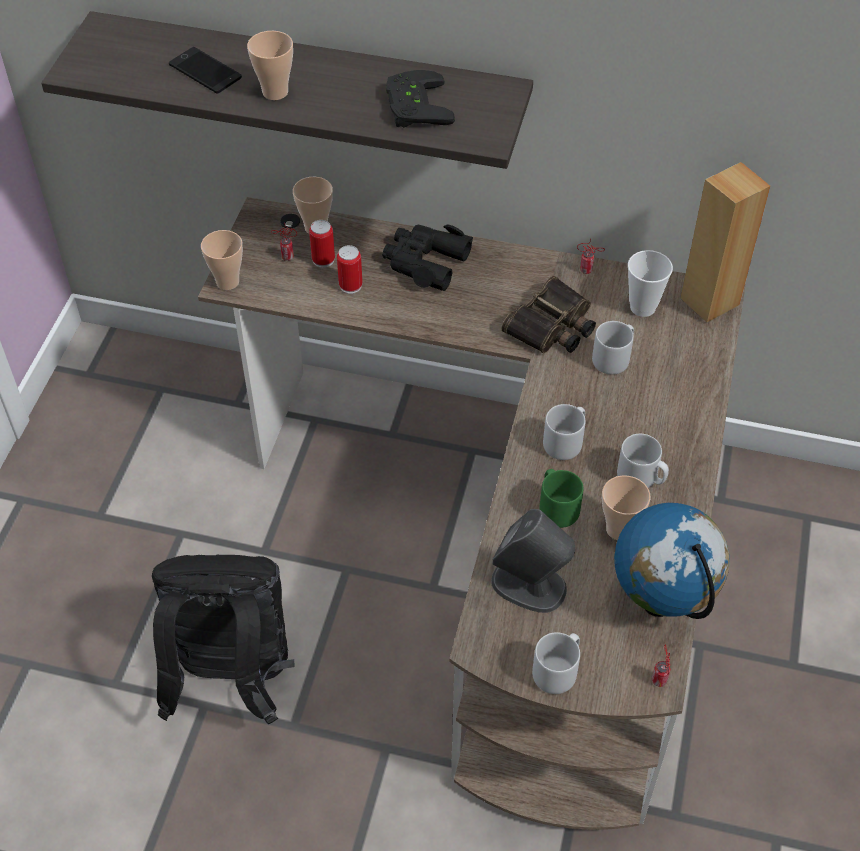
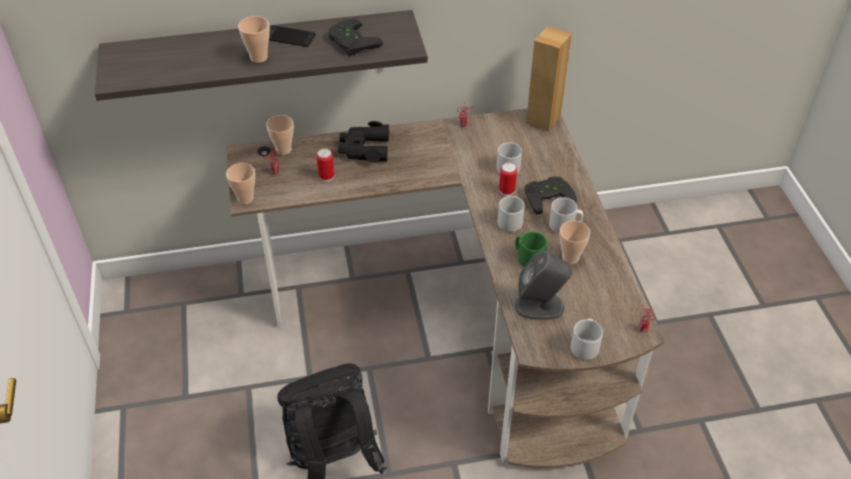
camera: 25 degrees left, 5 degrees down
(205, 71) = (204, 58): phone -> phone (289, 37)
(323, 260) = (299, 167): can -> can (506, 190)
(552, 326) = (463, 161): binoculars -> none
(642, 307) = (508, 134): cup -> none
(643, 422) = (547, 196): none -> black game controller
(660, 602) = (617, 288): globe -> none

